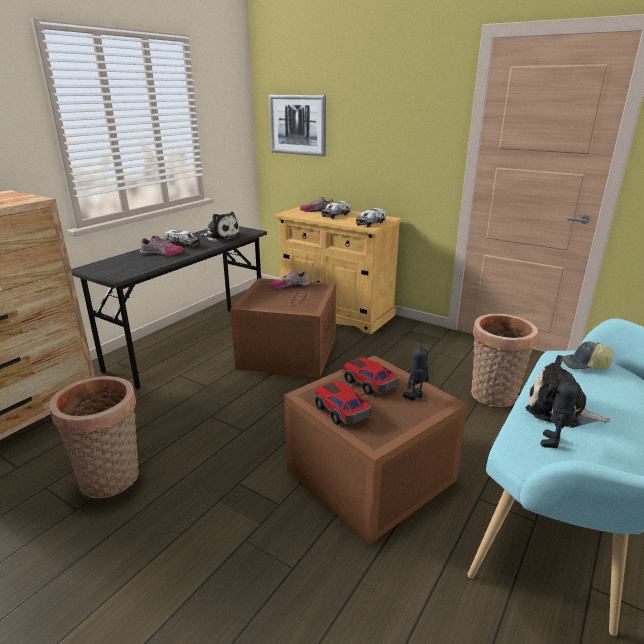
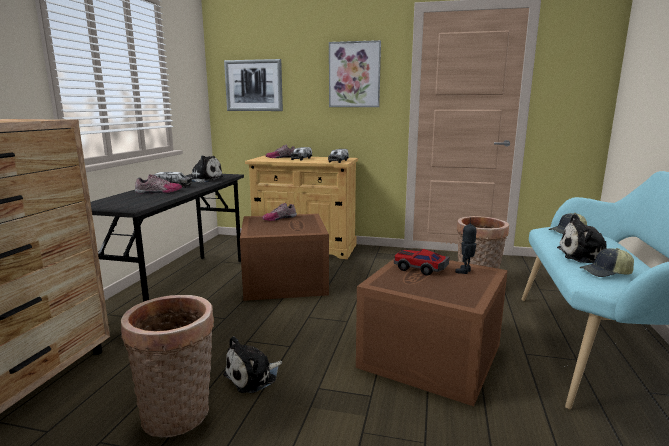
camera: 20 degrees left, 10 degrees down
(191, 456) = (253, 376): none -> plush toy
(342, 410) = (419, 288): toy car -> none
(404, 117) = (354, 75): none -> picture
(553, 442) = (606, 273): toy robot -> cap

